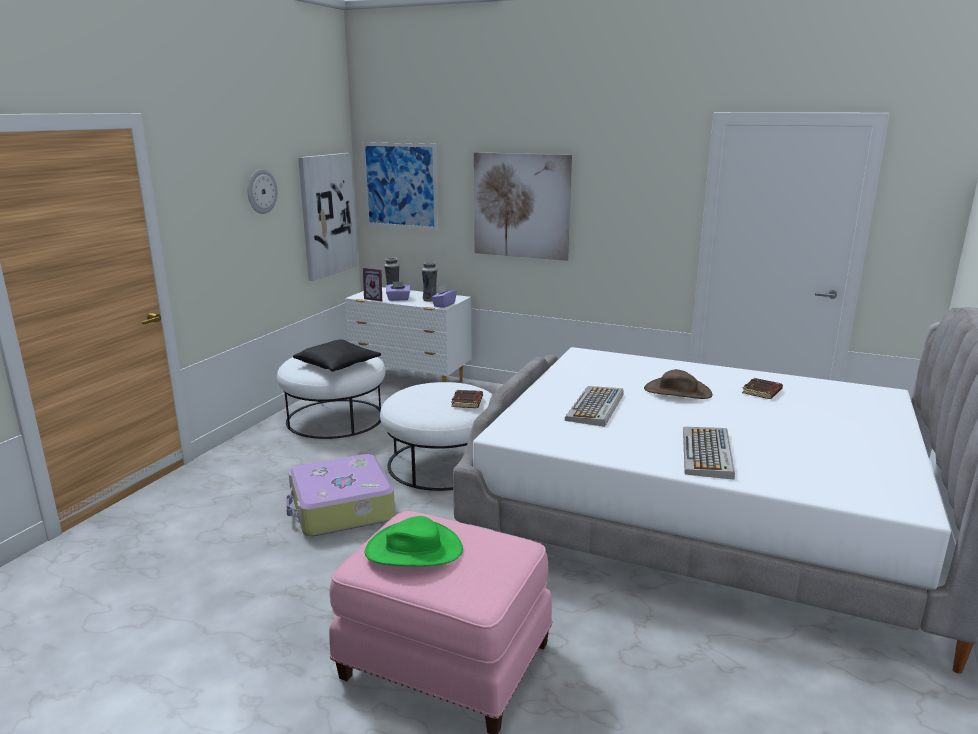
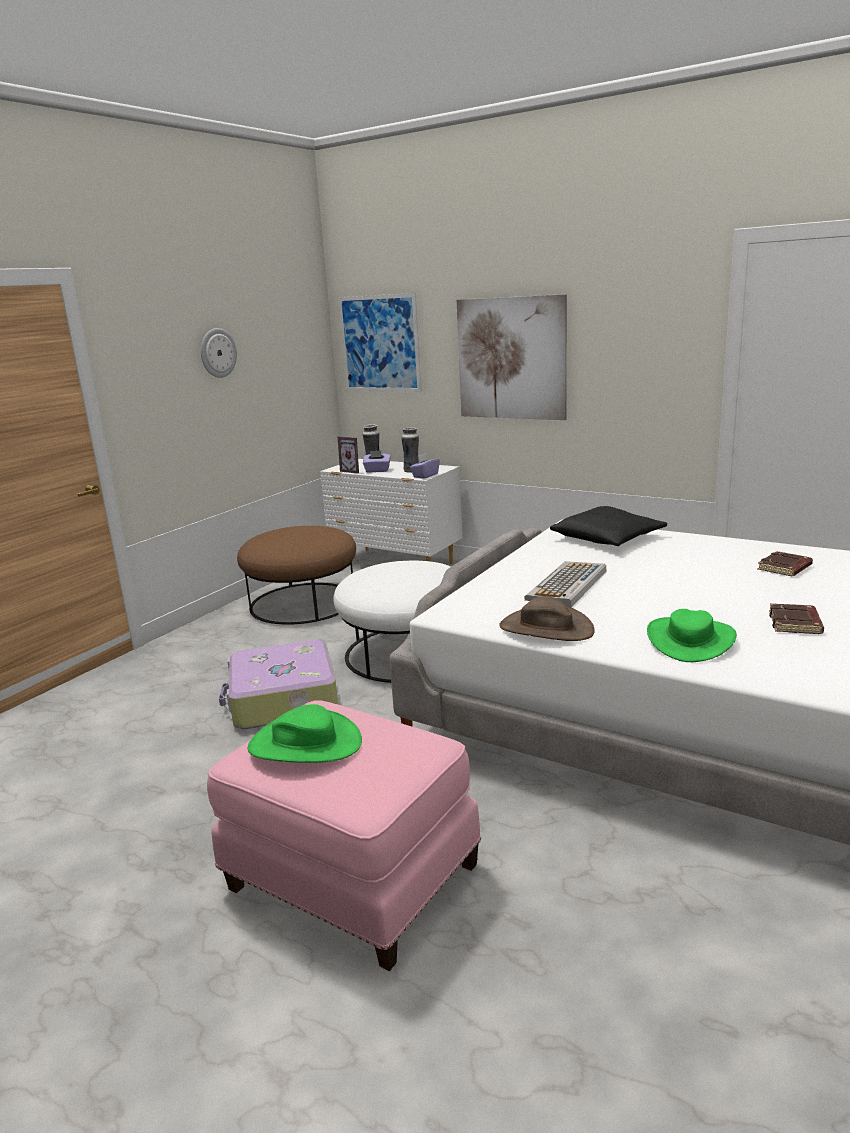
camera: 10 degrees right, 0 degrees up
(327, 215) = (300, 379): picture -> none
(335, 418) = (303, 602): white ottoman -> brown ottoman
(337, 364) = (301, 542): black pillow -> black pillow (608, 538)
(467, 402) = (430, 582): brown book -> brown book (796, 624)
(677, 392) = (675, 568): brown hat -> brown hat (546, 628)
(707, 454) = (690, 640): keyboard -> green hat

